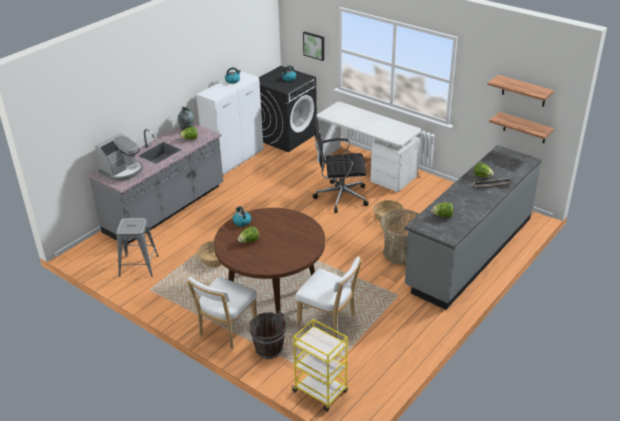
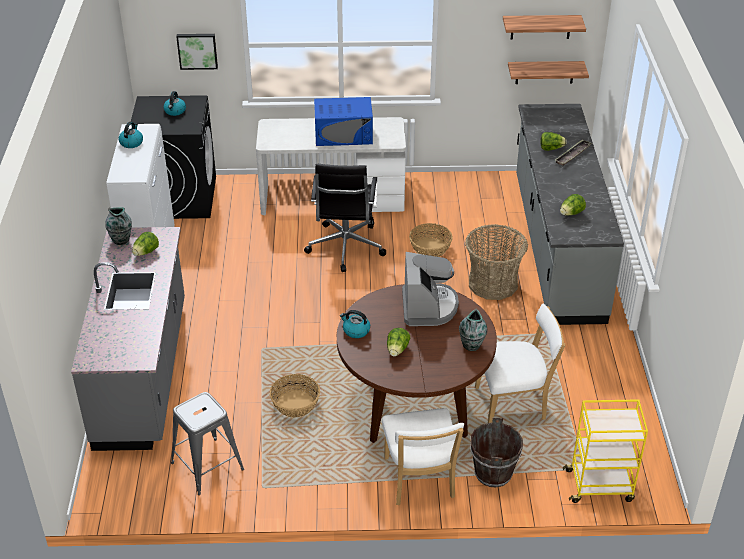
camera: 40 degrees left, 5 degrees up
(122, 171) = (115, 341): coffee machine -> coffee machine (428, 307)
(291, 259) = (471, 345): none -> vase
(339, 197) = (345, 248): black office chair -> black office chair turned 45 degrees counterclockwise
(373, 125) = (343, 135): none -> blue microwave

